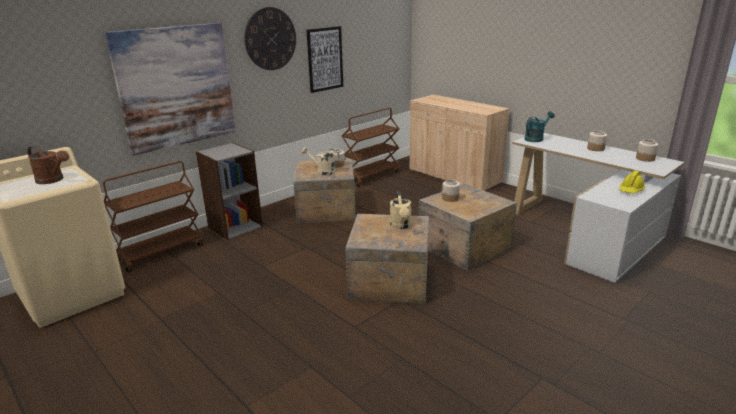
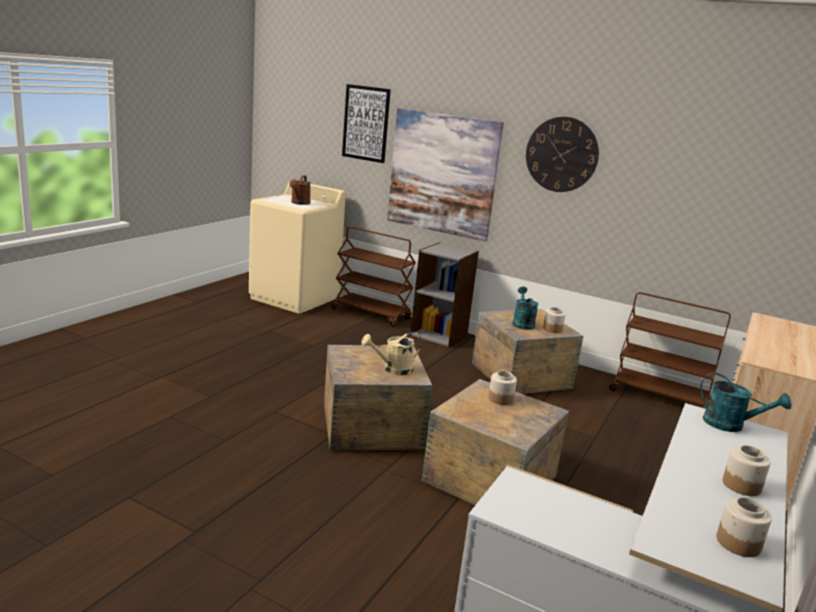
camera: 70 degrees right, 5 degrees down
(323, 171) = (522, 323): beige watering can -> turquoise watering can
(325, 59) = (640, 202): picture -> picture (366, 123)
(631, 190) = (586, 531): yellow hard hat -> none

